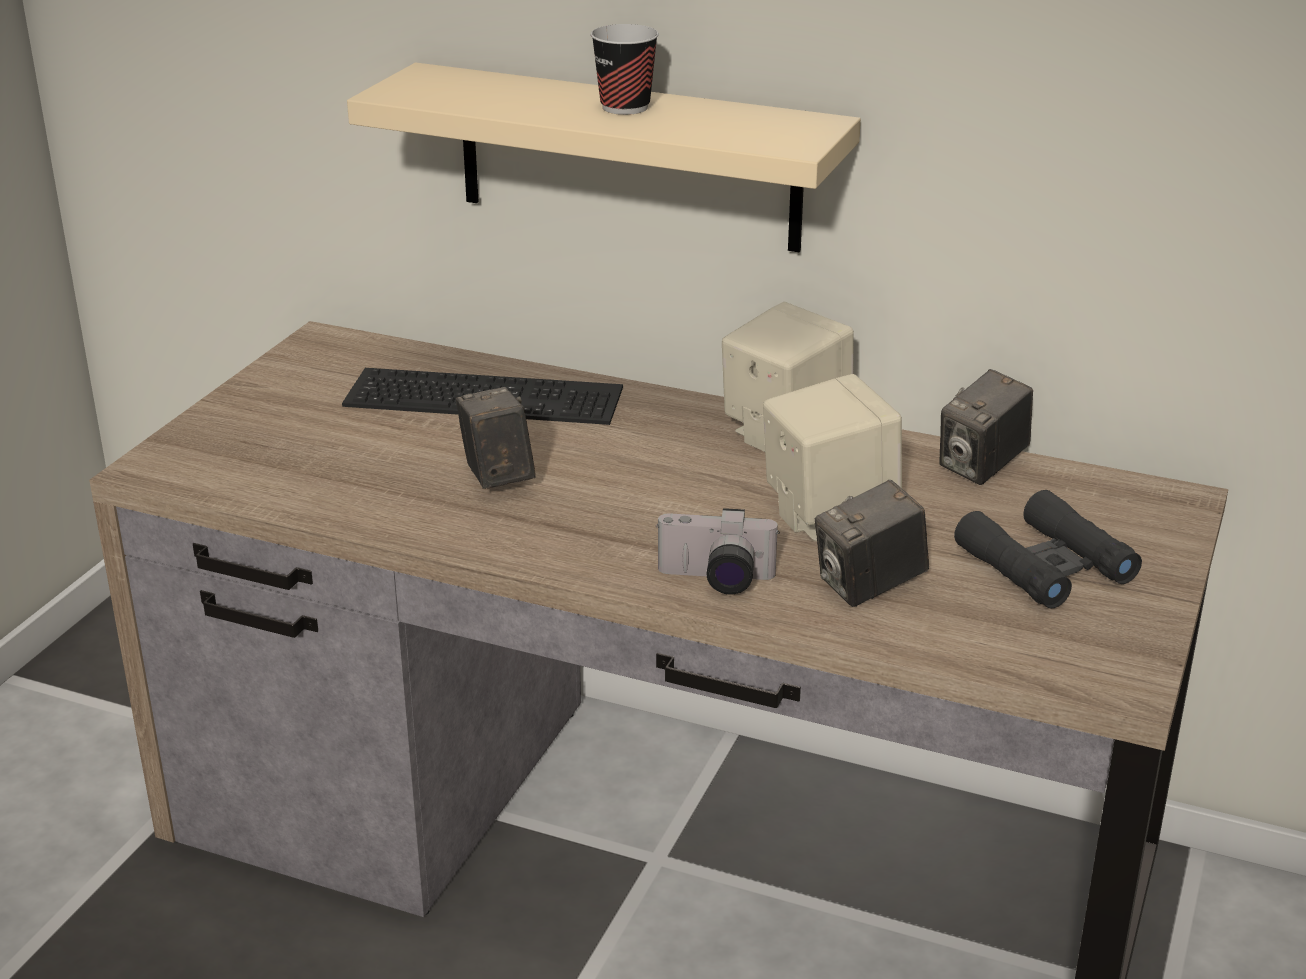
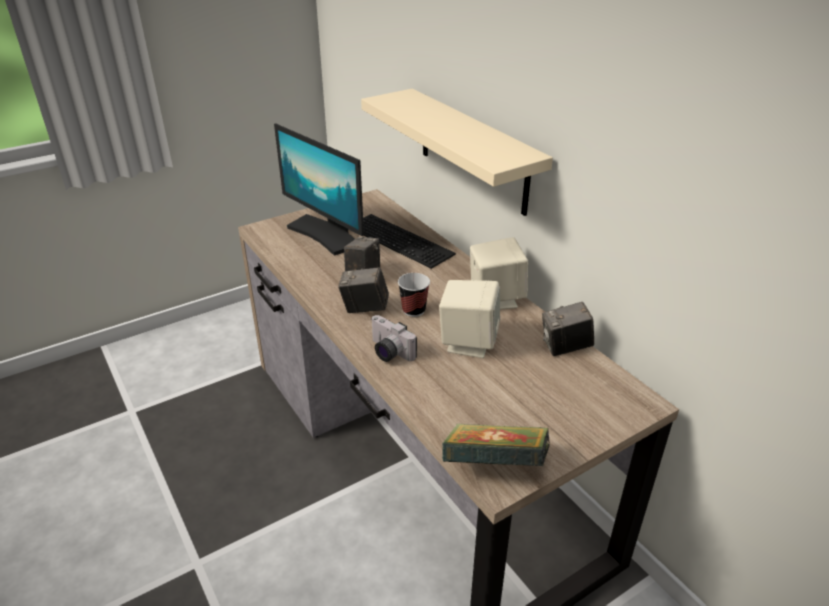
camera: 35 degrees right, 5 degrees up
(316, 433) = (325, 234): none -> monitor
(625, 107) = (457, 127): cup -> cup (413, 310)
(869, 586) = (445, 382): camera -> camera (365, 308)
(1045, 565) = (535, 407): black binoculars -> none
(1092, 667) = (494, 466): none -> book

